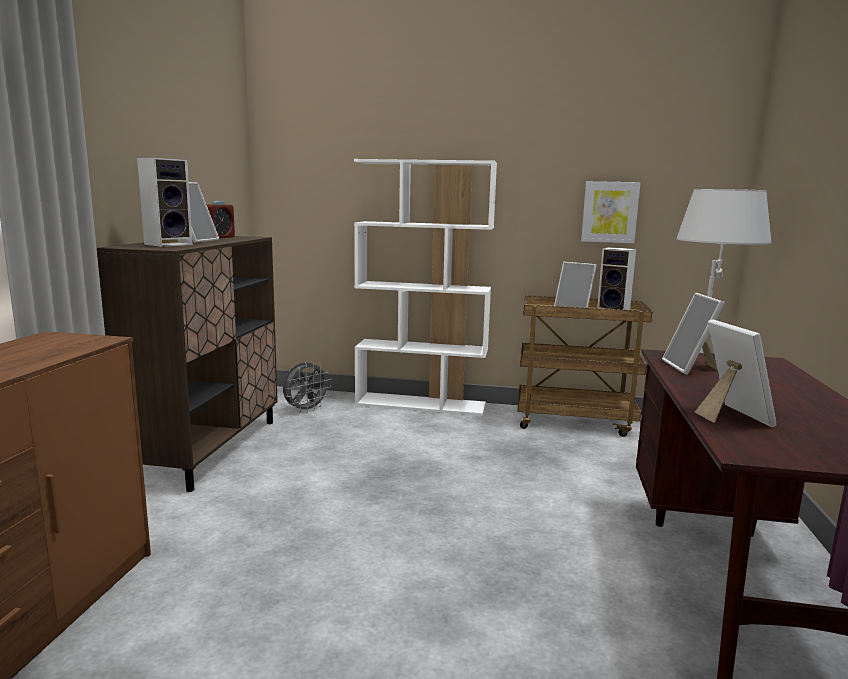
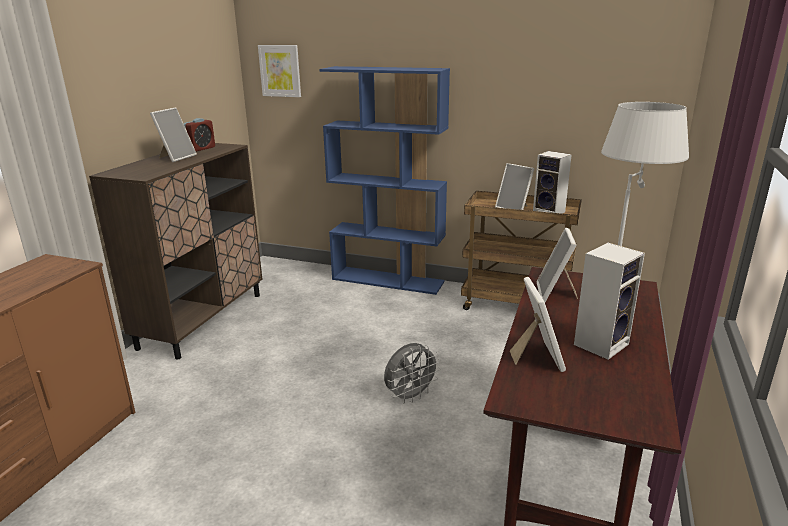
camera: 10 degrees right, 10 degrees up
(169, 244) = (150, 167): speaker -> speaker (601, 343)
(306, 410) = (290, 283): grey fan -> grey fan (410, 396)
(421, 404) = (388, 280): white bookcase -> blue bookcase
(610, 212) = (554, 115): picture -> picture (280, 71)

